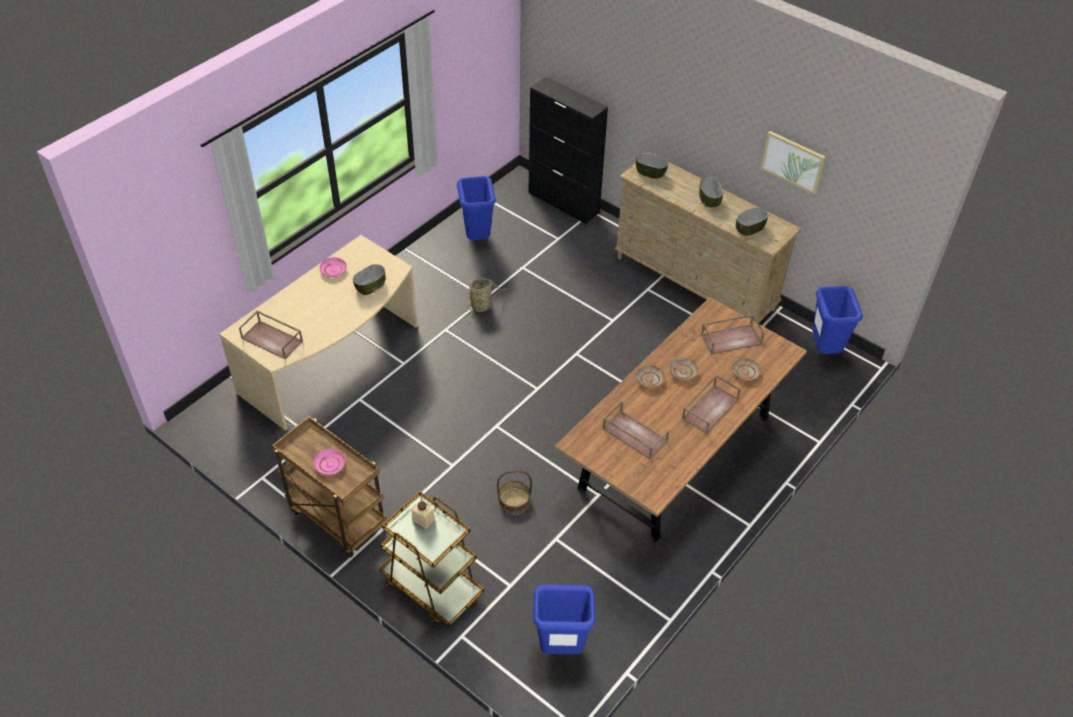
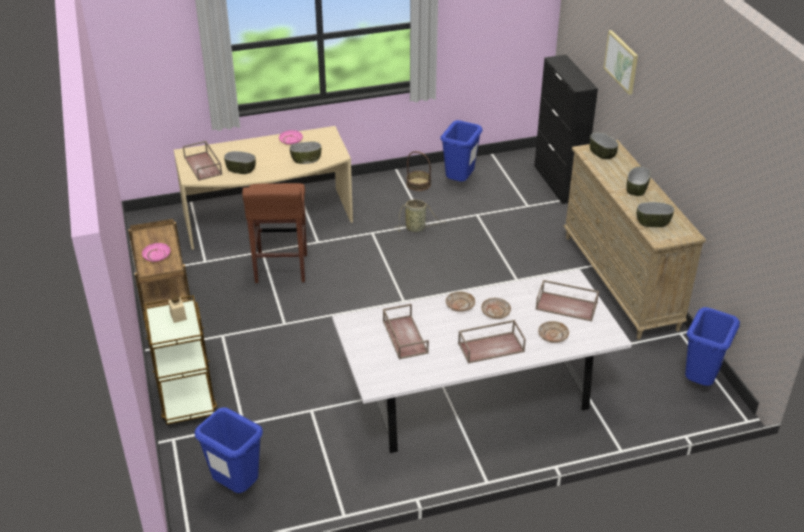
camera: 35 degrees right, 10 degrees down
(316, 327) = (241, 169): none -> bowl
(396, 409) = (281, 269): none -> brown stool
(514, 500) = (306, 368): basket -> basket (418, 184)
(676, 452) = (475, 396): brown dining table -> white dining table
(793, 161) = (709, 163): picture -> picture (621, 61)

